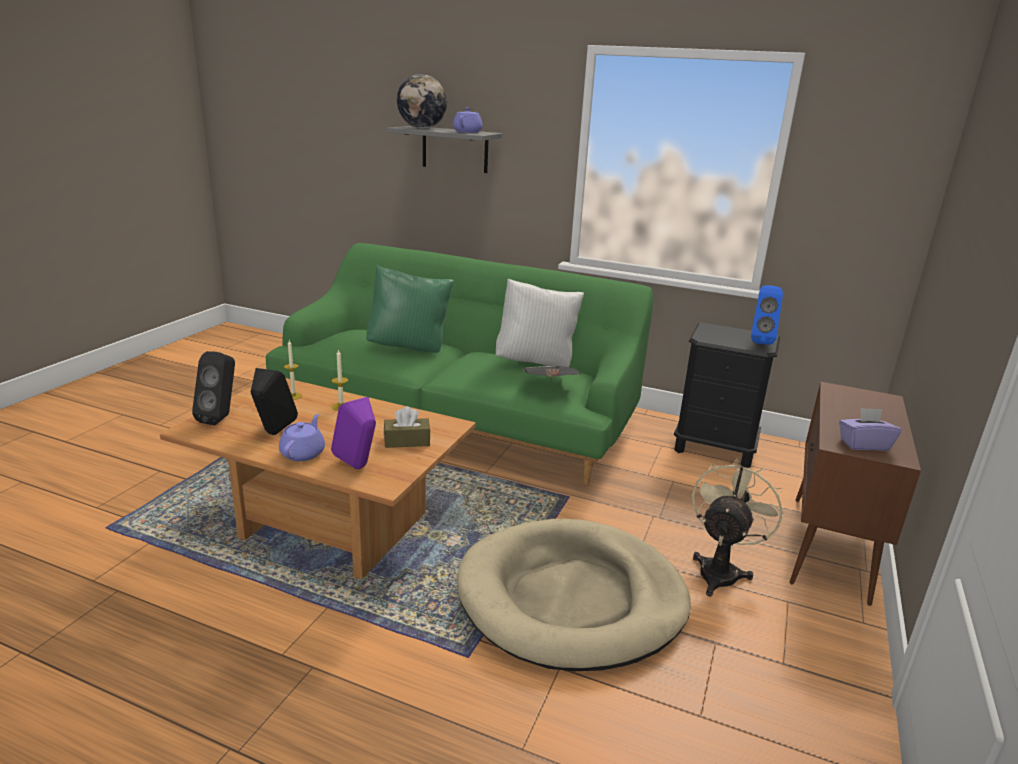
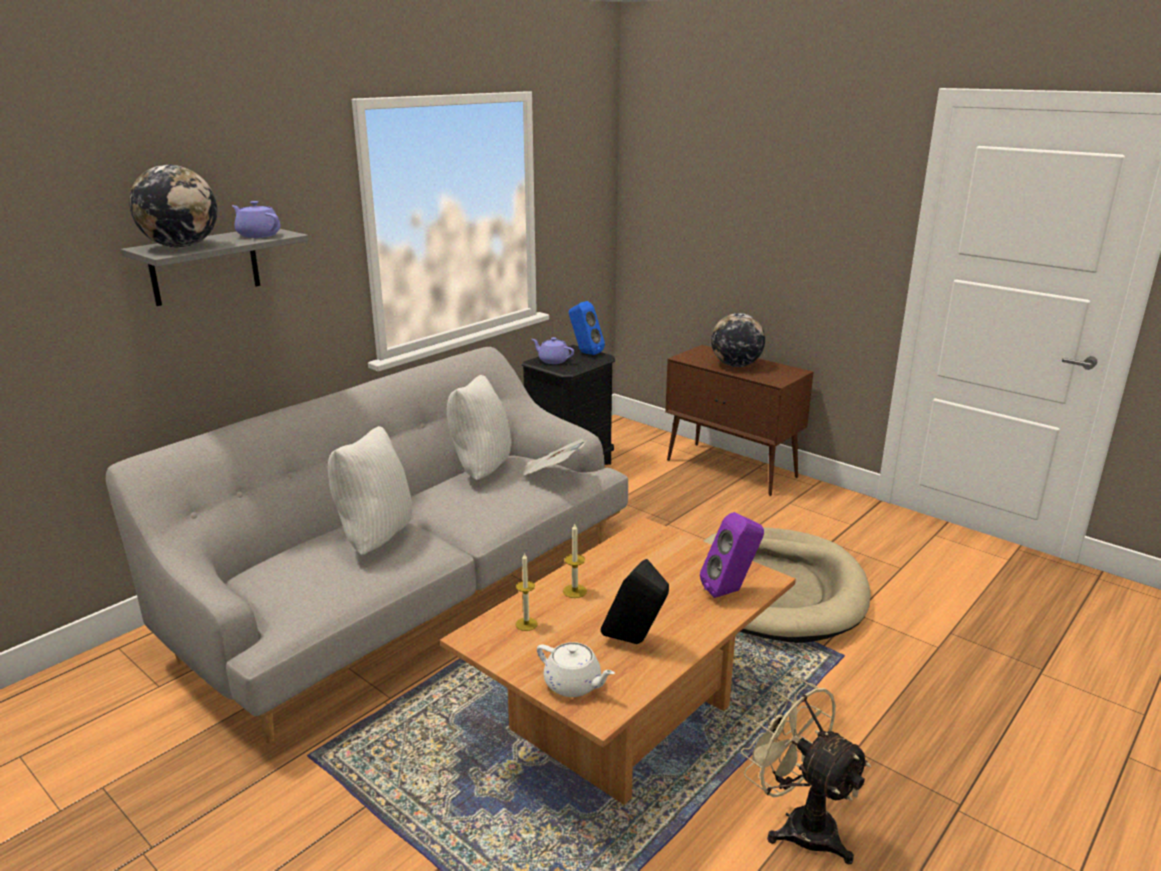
camera: 70 degrees left, 0 degrees up
(221, 418) = (574, 684): black speaker -> white teapot
(303, 453) = (690, 623): purple teapot -> purple teapot (553, 360)
(407, 441) = (677, 558): brown tissue box -> none
(409, 347) = (374, 538): green pillow -> white pillow
(458, 417) = (409, 592): green sofa -> grey sofa
(721, 570) = (750, 516): beige fan -> beige fan (798, 824)
(858, 418) = (736, 365): none -> globe
(864, 444) = (777, 375): purple tissue box -> none

